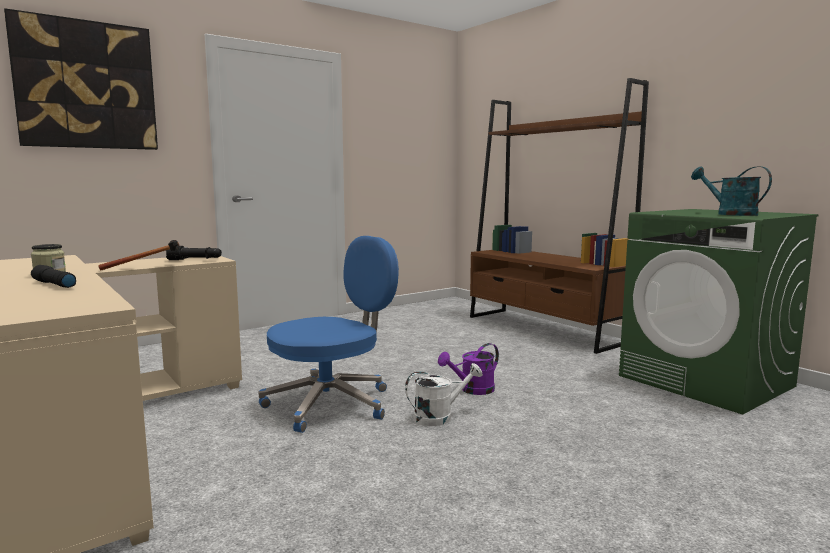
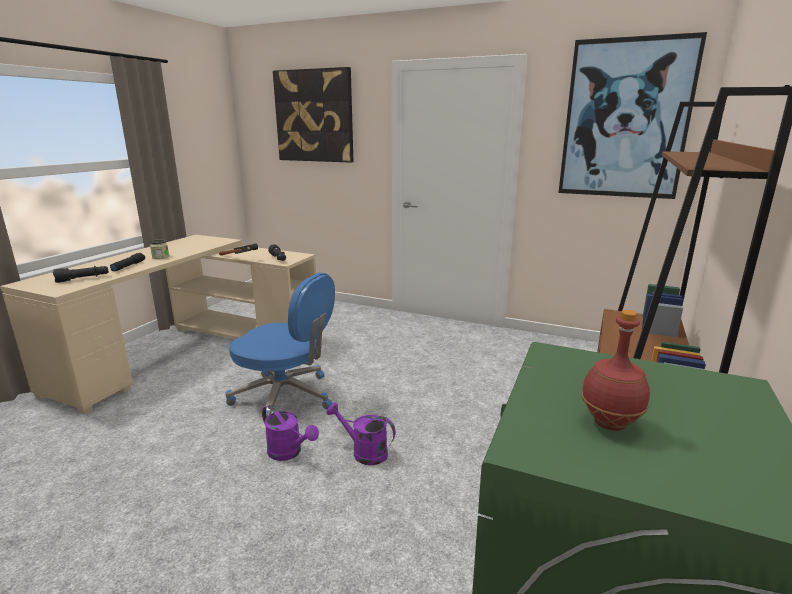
camera: 60 degrees right, 10 degrees up
(58, 299) = (83, 279): none -> black flashlight
(412, 117) = (625, 120): none -> picture
(439, 417) = (289, 452): white watering can -> purple watering can
(729, 214) = (608, 424): turquoise watering can -> red bottle

